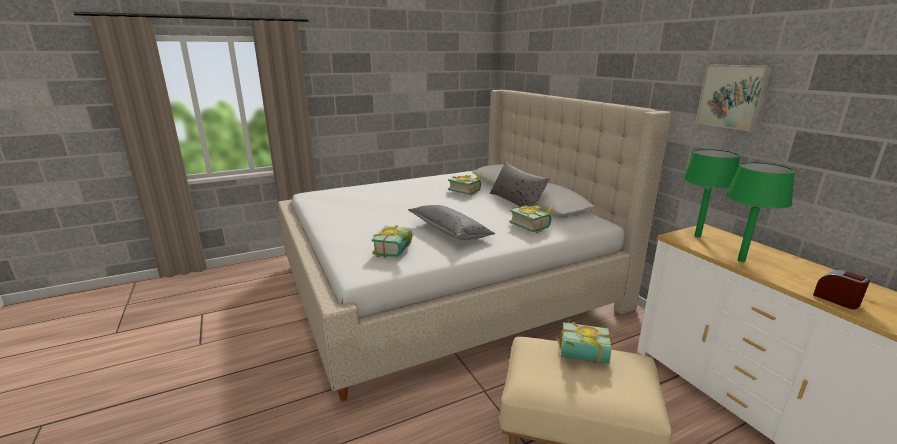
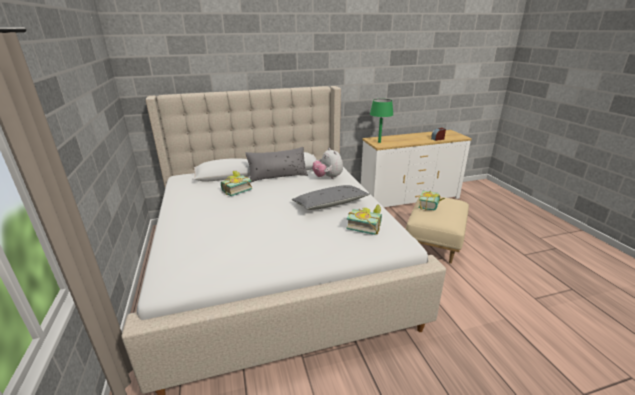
camera: 80 degrees left, 5 degrees up
(532, 225) = (328, 177): book -> plush toy
(733, 96) = (361, 72): picture -> none
(741, 260) = (406, 142): green table lamp -> none

